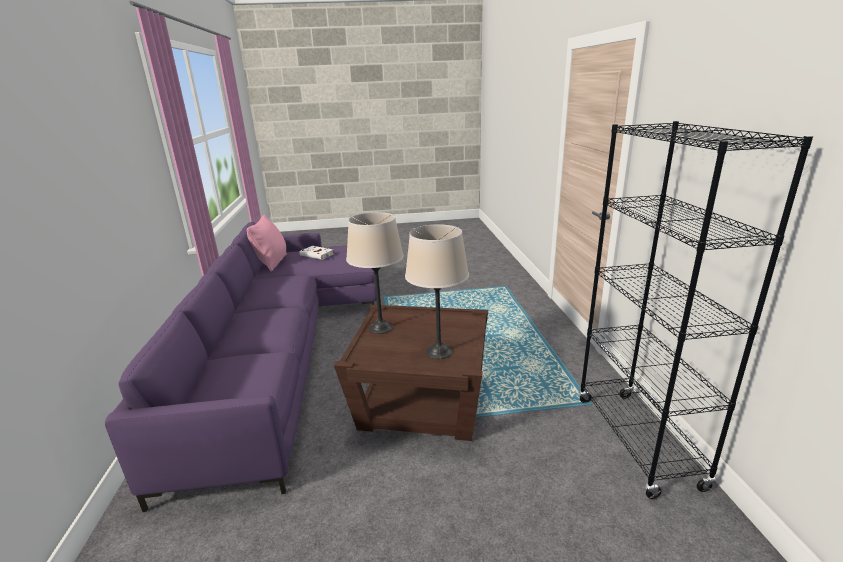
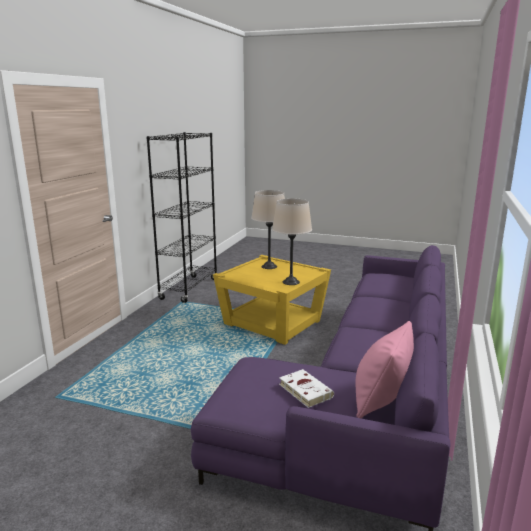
camera: 155 degrees left, 5 degrees down
(421, 404) = (272, 322): brown side table -> yellow side table

